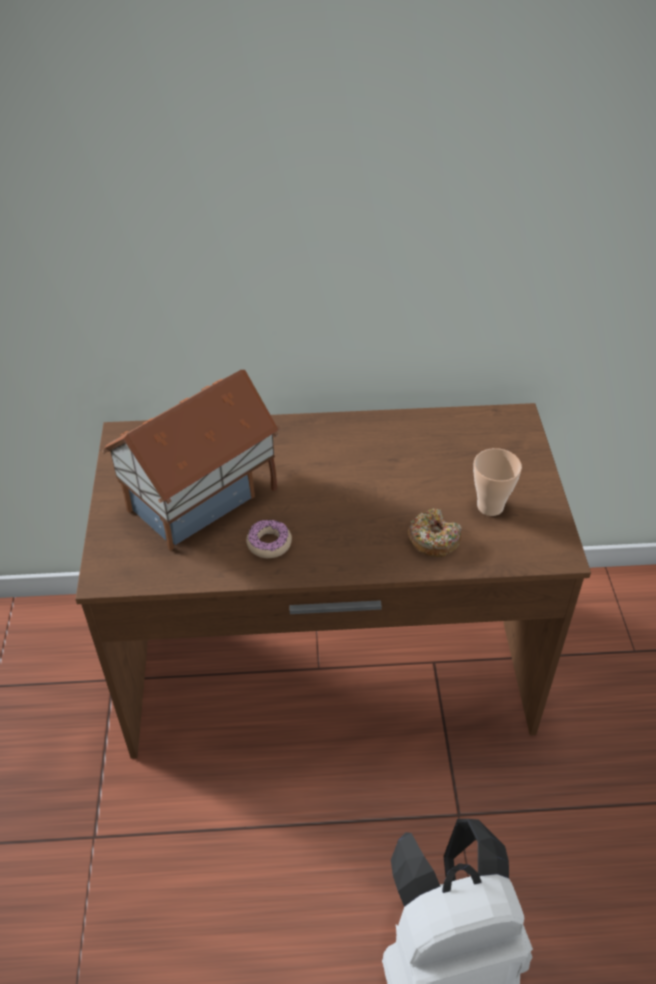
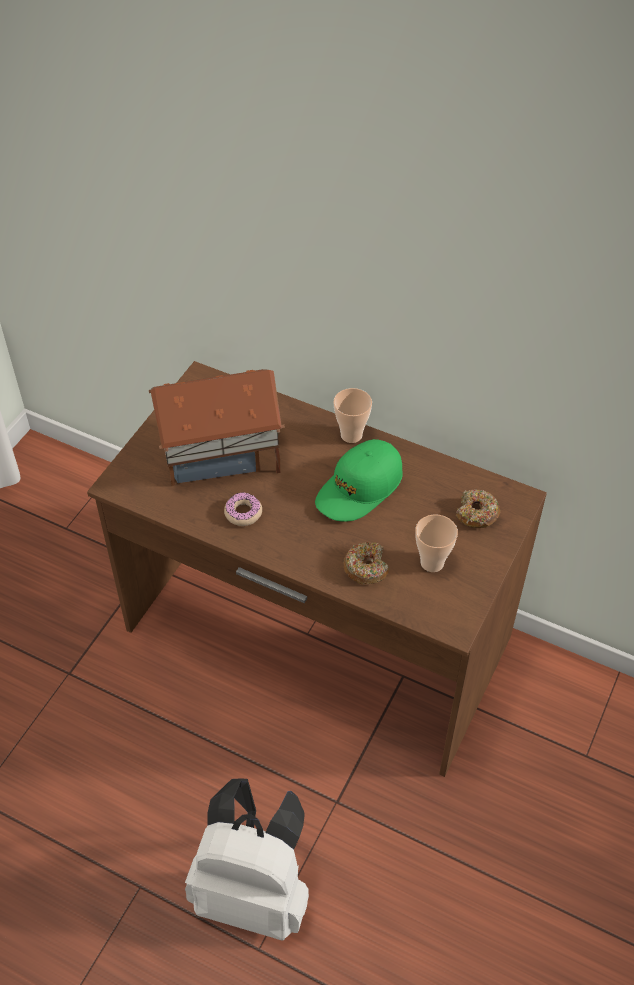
camera: 30 degrees right, 5 degrees up
(320, 426) = (351, 435): none -> cup
(367, 470) = (359, 488): none -> green cap
(492, 446) = (476, 514): none -> donut

